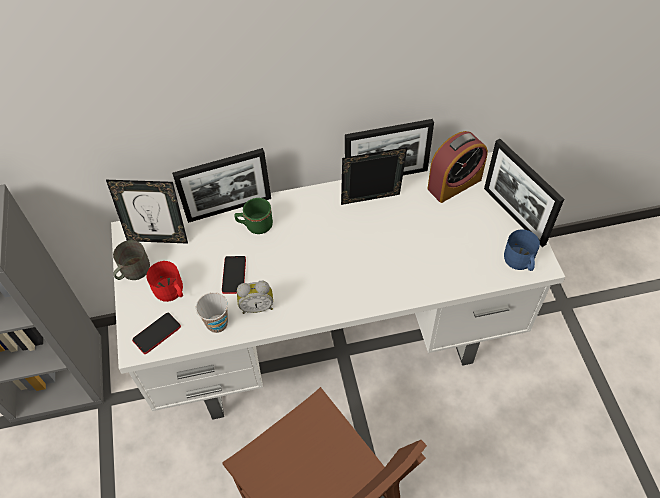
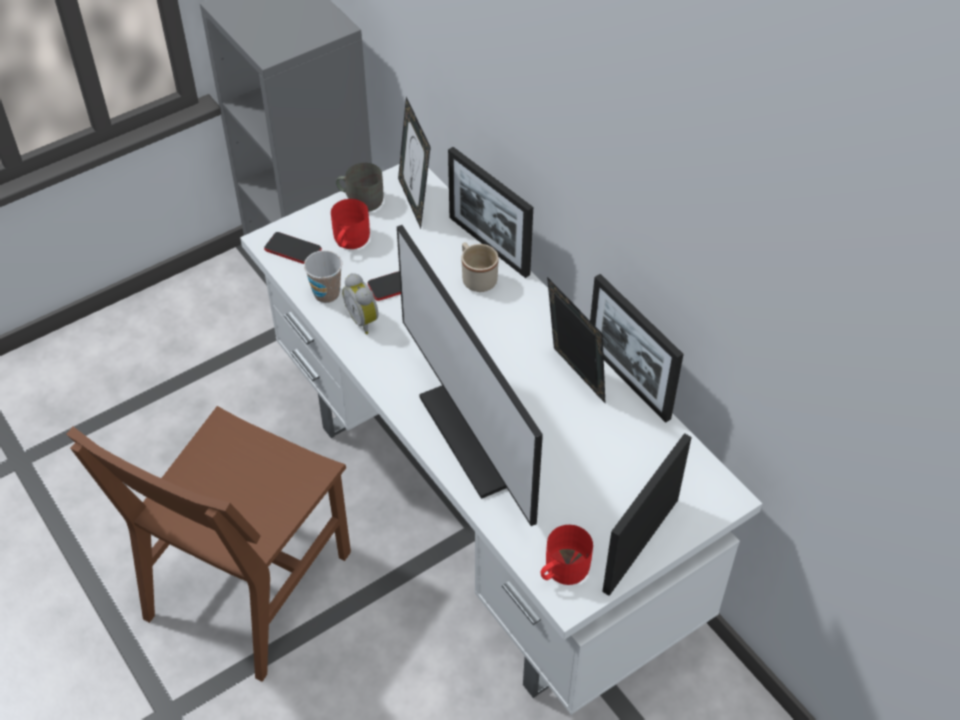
camera: 65 degrees right, 5 degrees down
(255, 225) = (476, 277): green mug -> beige mug
(395, 271) = (478, 435): none -> monitor
(454, 184) = (659, 460): alarm clock -> none
(519, 262) = (562, 570): blue mug -> red mug

